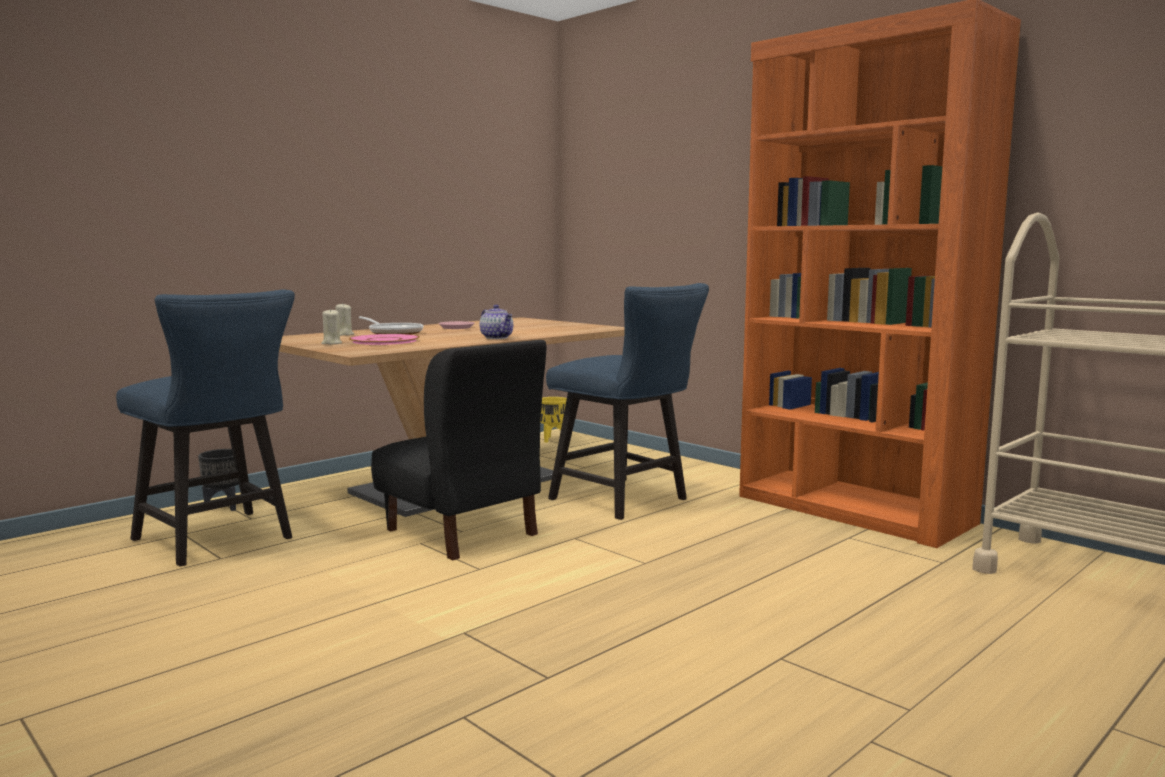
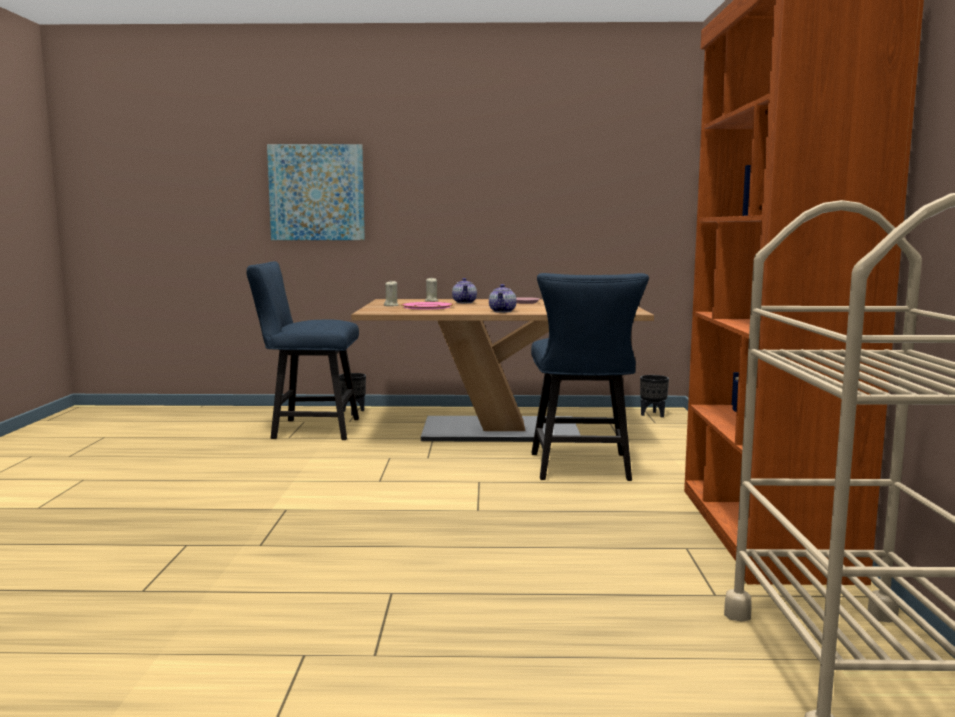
camera: 45 degrees right, 0 degrees up
(128, 182) = (317, 192): none -> picture
(219, 541) = (308, 429): blue chair -> blue chair turned 90 degrees clockwise
(393, 333) = (465, 302): frying pan -> teapot
(461, 532) = (425, 458): black chair -> none
(552, 440) = (652, 415): yellow planter -> black planter

